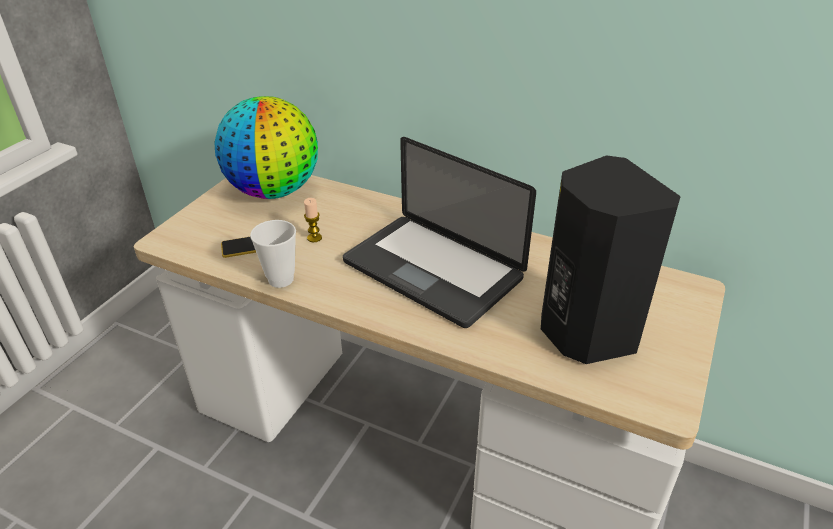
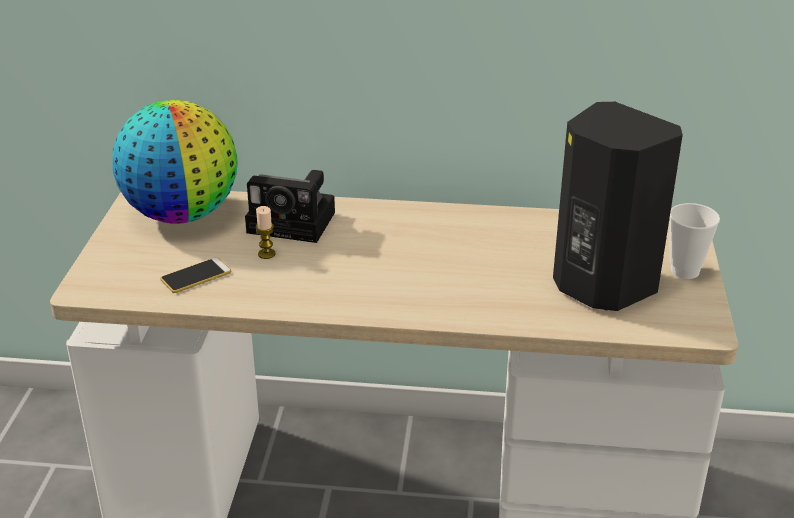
camera: 20 degrees left, 5 degrees down
(281, 279) = (258, 301): cup -> cup (685, 271)
(354, 214) = (295, 222): none -> camera
(432, 270) = (418, 261): laptop -> none

